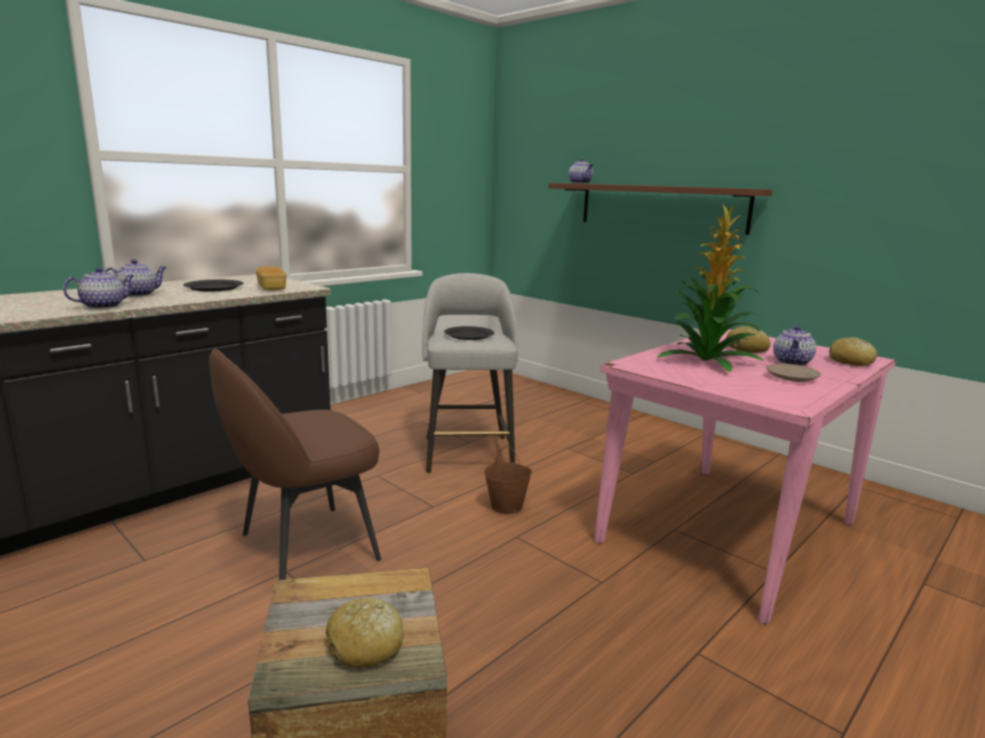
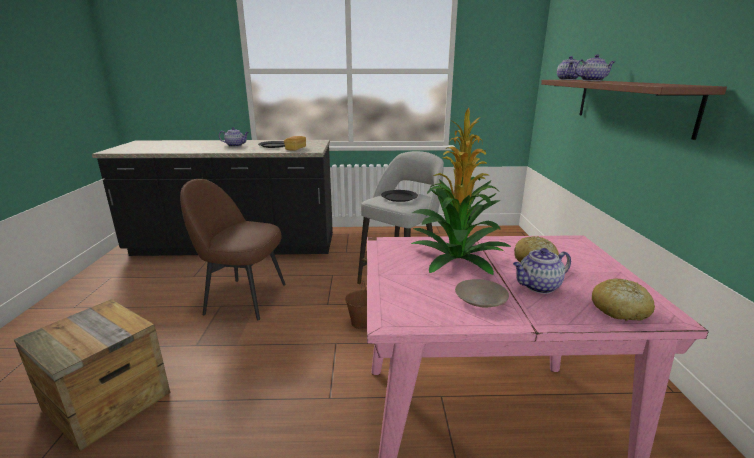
camera: 45 degrees right, 5 degrees up
(104, 306) = (204, 150): teapot -> teapot (592, 81)
(365, 646) = (67, 343): bread -> none

